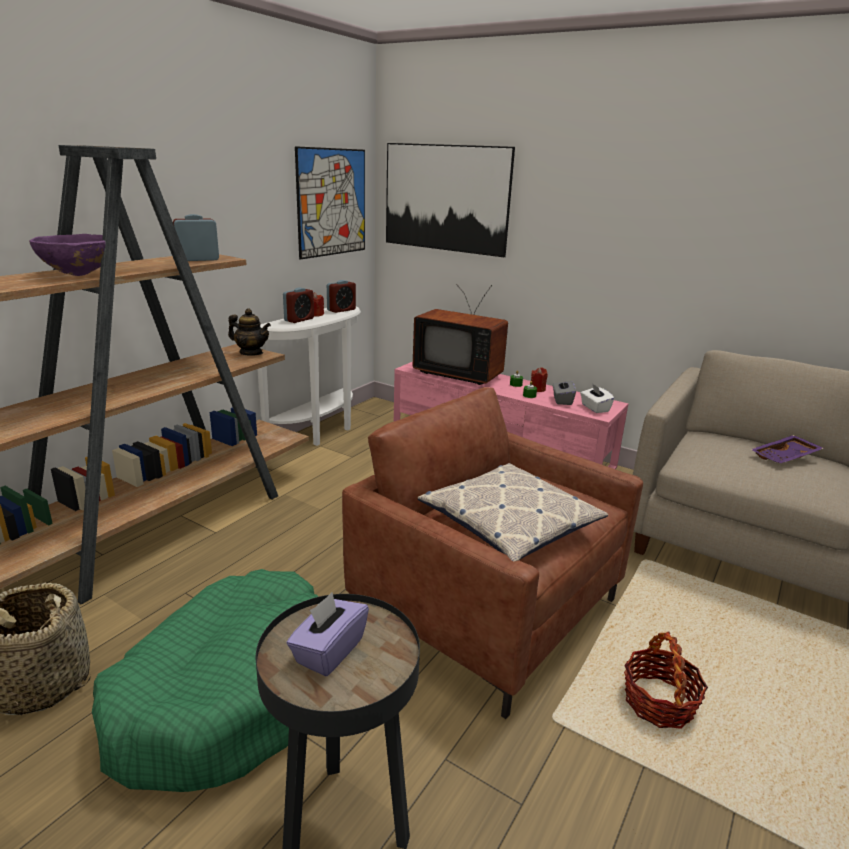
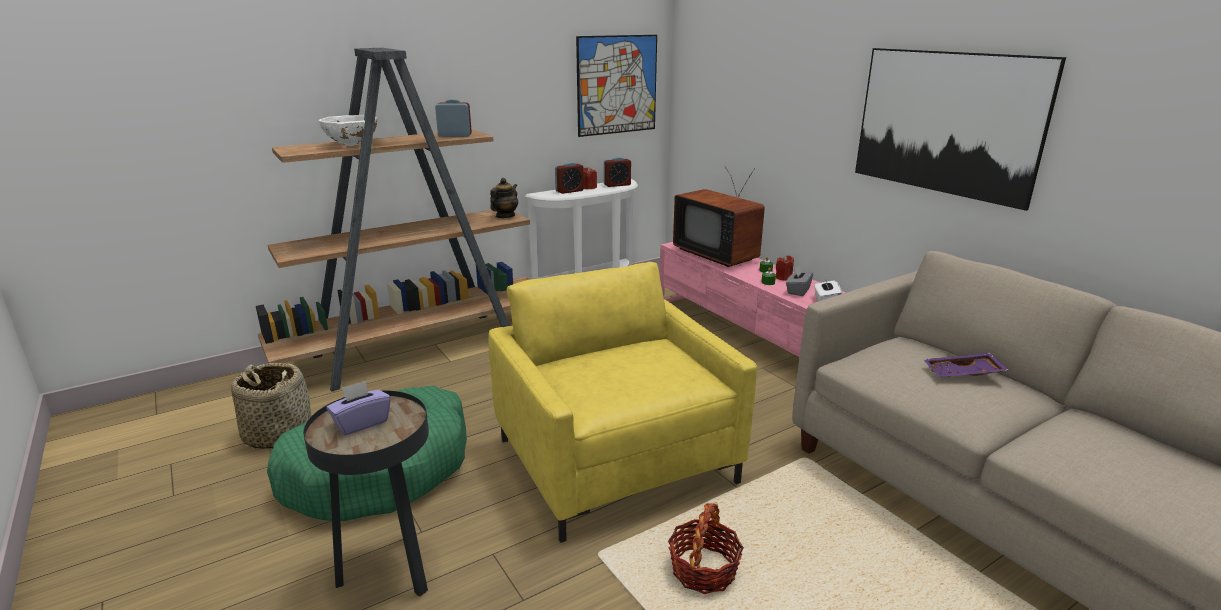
camera: 25 degrees right, 0 degrees up
(79, 275) = (352, 145): purple bowl -> white bowl
(251, 353) = (505, 216): teapot -> teapot turned 105 degrees counterclockwise
(445, 198) = (723, 81): picture -> picture (946, 123)
(486, 607) = (616, 460): brown armchair -> yellow armchair
(509, 522) = (605, 378): pillow -> none

